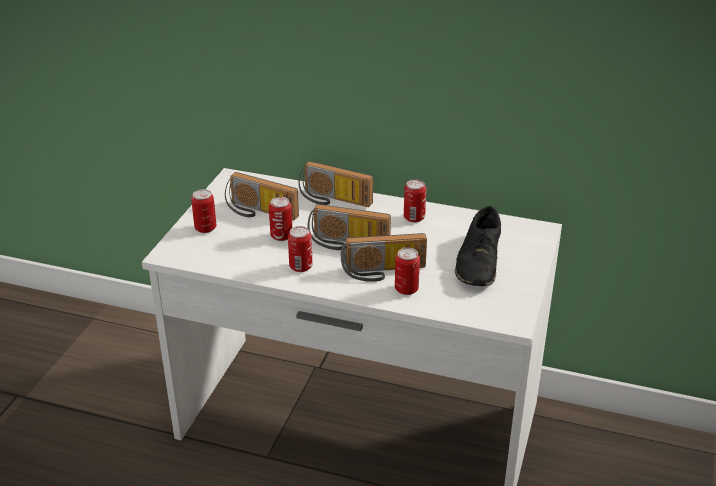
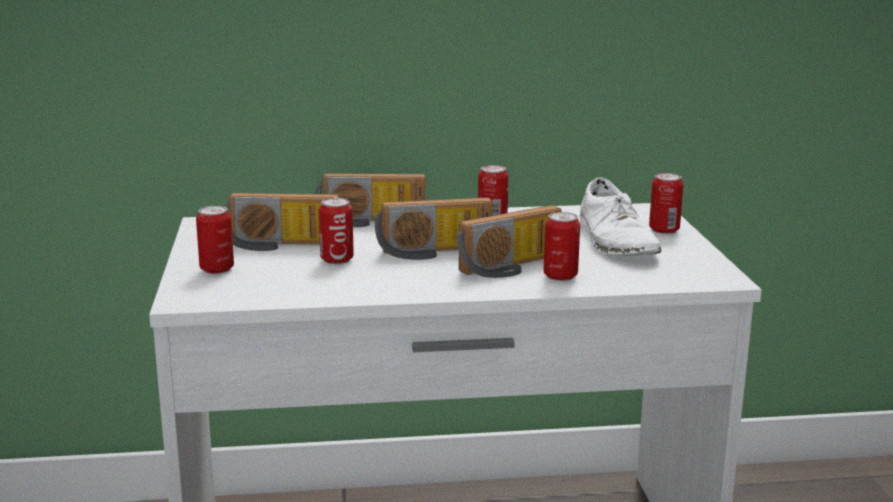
camera: 25 degrees left, 15 degrees down
(300, 267) = (397, 280): can -> can (664, 230)
(479, 261) = (616, 241): black shoe -> white shoe

